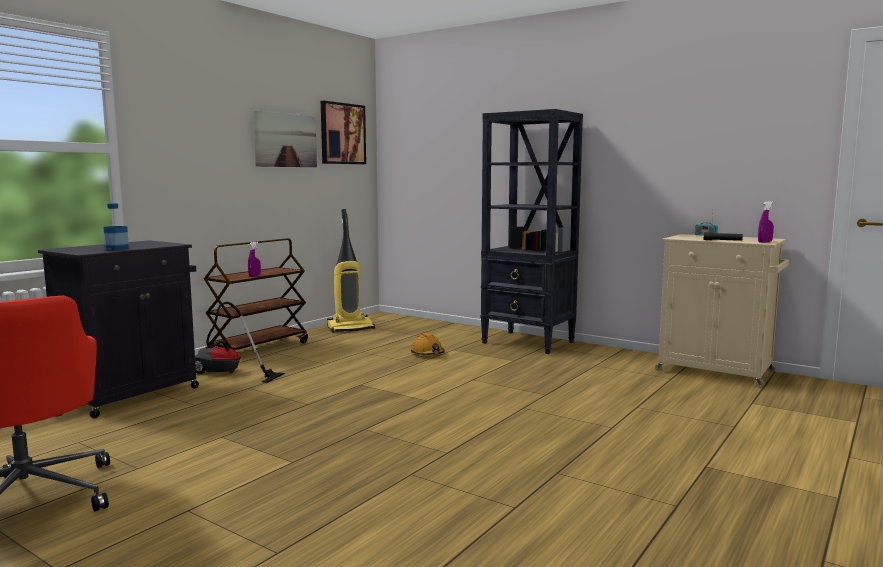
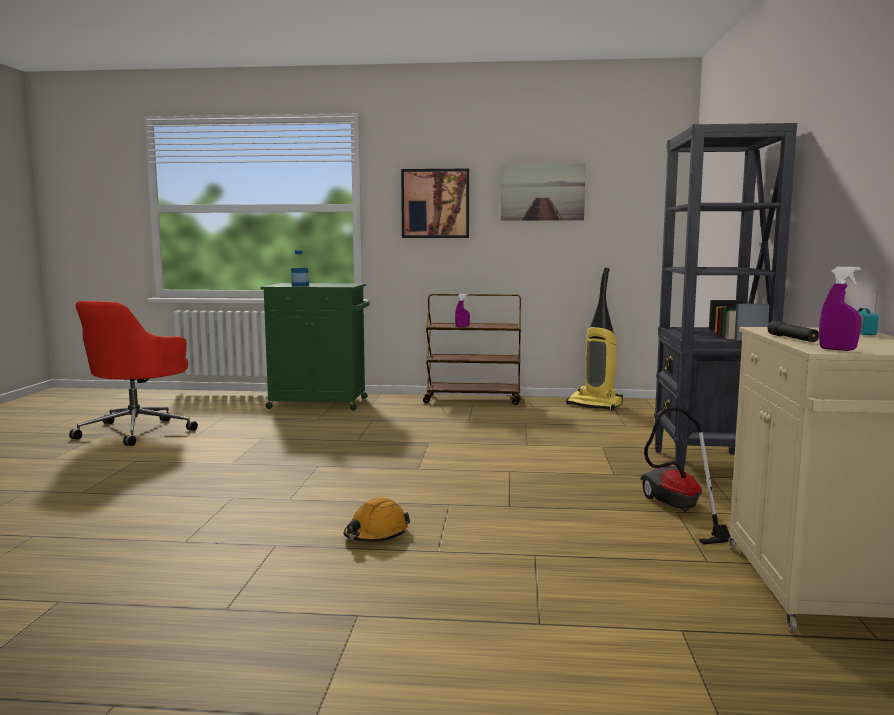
camera: 60 degrees right, 0 degrees up
(131, 394) = (320, 403): black cabinet -> green cabinet
(227, 374) = (396, 408): vacuum cleaner -> vacuum cleaner (677, 511)
(342, 133) = (631, 180): picture -> picture (435, 203)
(427, 353) = (567, 441): orange hard hat -> orange hard hat (376, 534)

